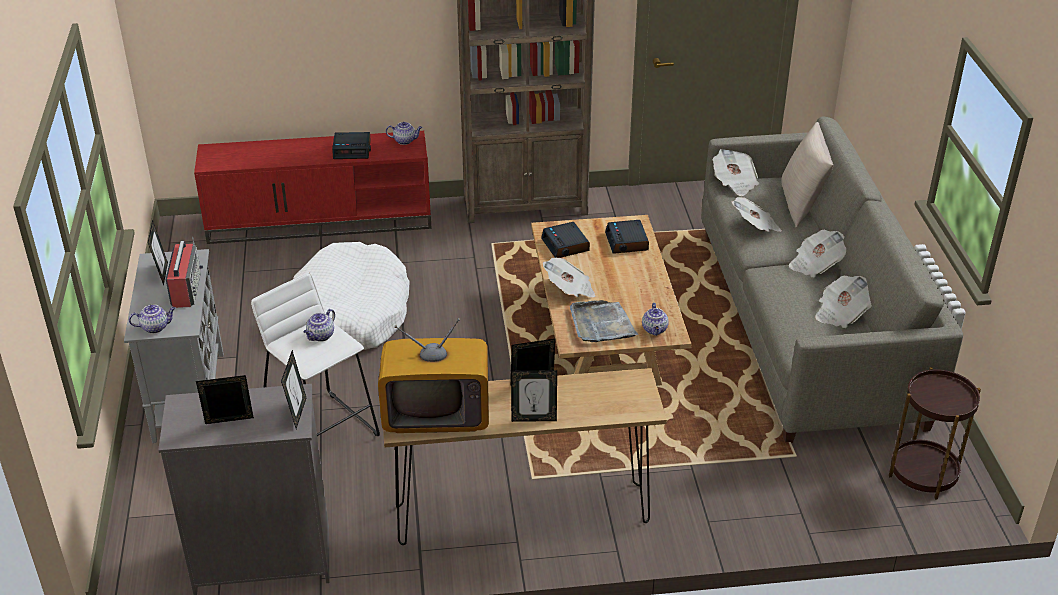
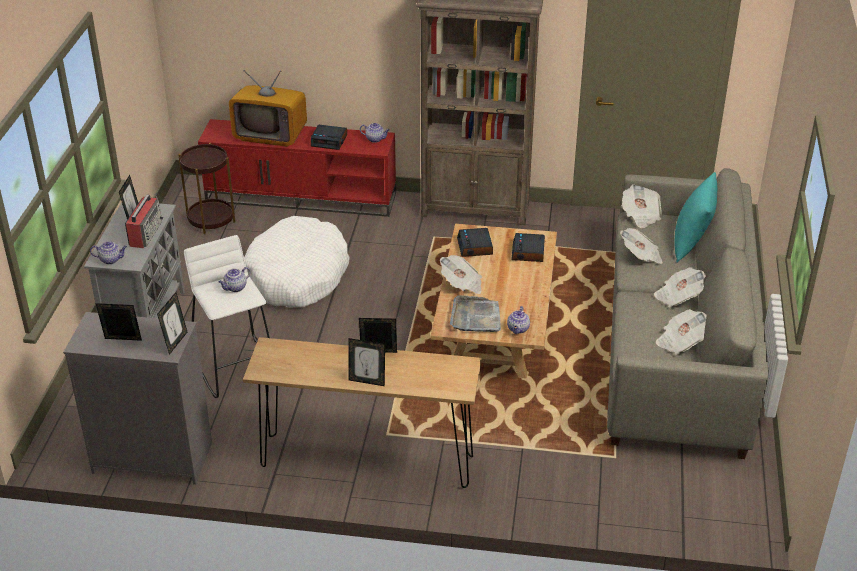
camera: 15 degrees right, 0 degrees up
(436, 412) = (293, 362): television -> television (270, 134)
(801, 205) = (691, 243): beige pillow -> turquoise pillow
(923, 473) = (721, 493): brown side table -> brown side table (211, 220)

